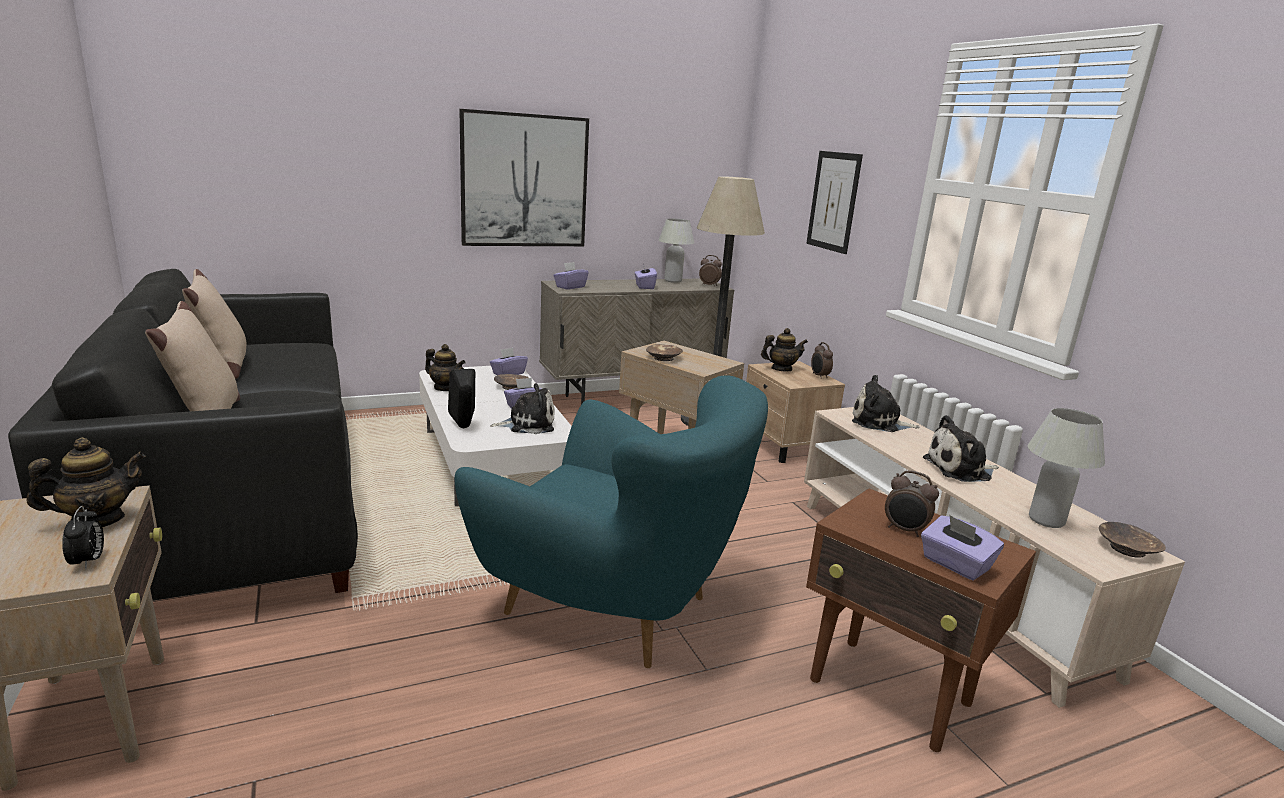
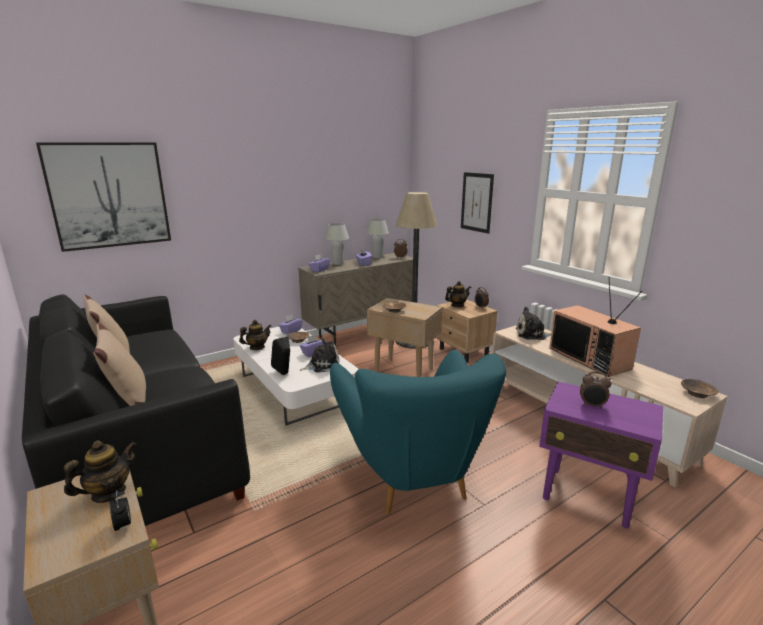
camera: 10 degrees left, 0 degrees up
(446, 388) = (257, 347): teapot -> teapot turned 45 degrees counterclockwise
(524, 181) = (282, 206): picture -> picture (109, 195)
(612, 606) = (412, 475): turquoise armchair -> turquoise armchair turned 60 degrees clockwise
(890, 693) = (588, 498): brown side table -> purple side table
(955, 565) = (629, 422): purple tissue box -> none
(960, 469) = (591, 358): plush toy -> television
(1046, 520) = (650, 383): white table lamp -> white table lamp (338, 263)

